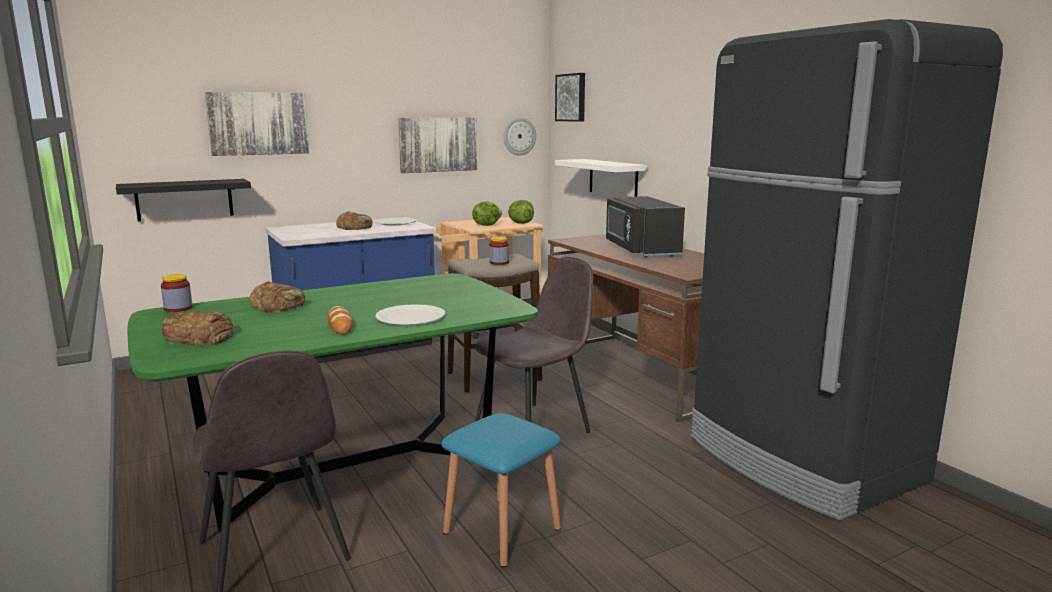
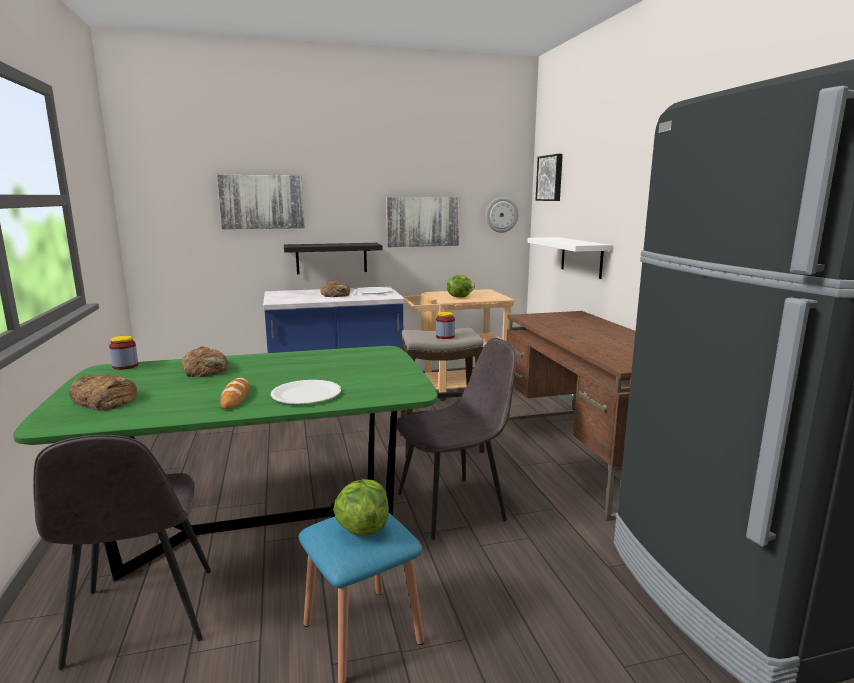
camera: 15 degrees right, 0 degrees up
(184, 199) = (199, 265): black shelf -> black shelf (331, 258)
(520, 223) = (492, 296): lettuce -> lettuce (362, 528)
(640, 249) = (592, 331): black microwave -> none

